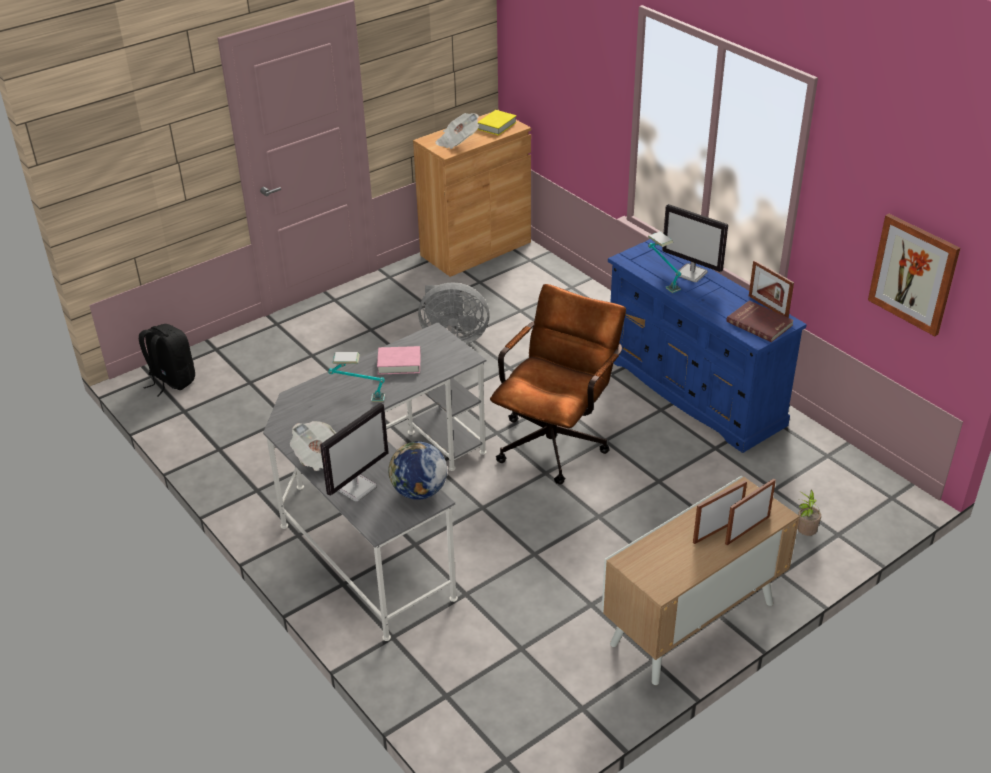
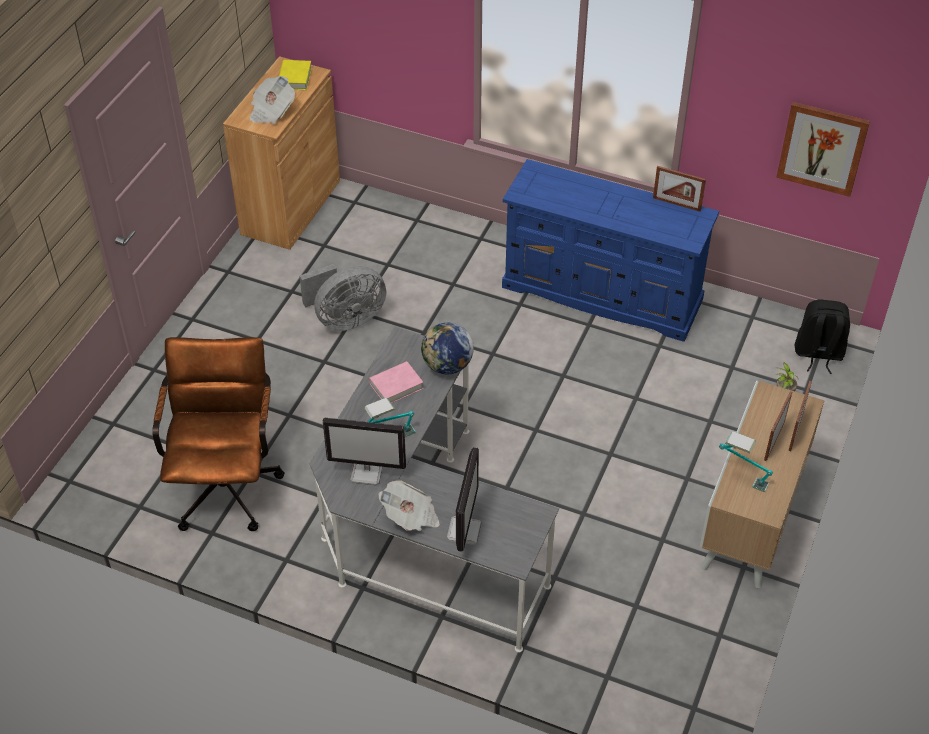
camera: 30 degrees left, 10 degrees up
(171, 381) = (96, 478): black backpack -> black backpack (818, 354)
(419, 492) = (521, 511): globe -> globe (447, 366)
(556, 440) = (521, 392): brown office chair -> brown office chair (226, 482)
(662, 281) = (569, 208): table lamp -> table lamp (741, 478)
(692, 273) = (589, 190): monitor -> monitor (367, 472)
(760, 323) = (682, 224): red book -> none

